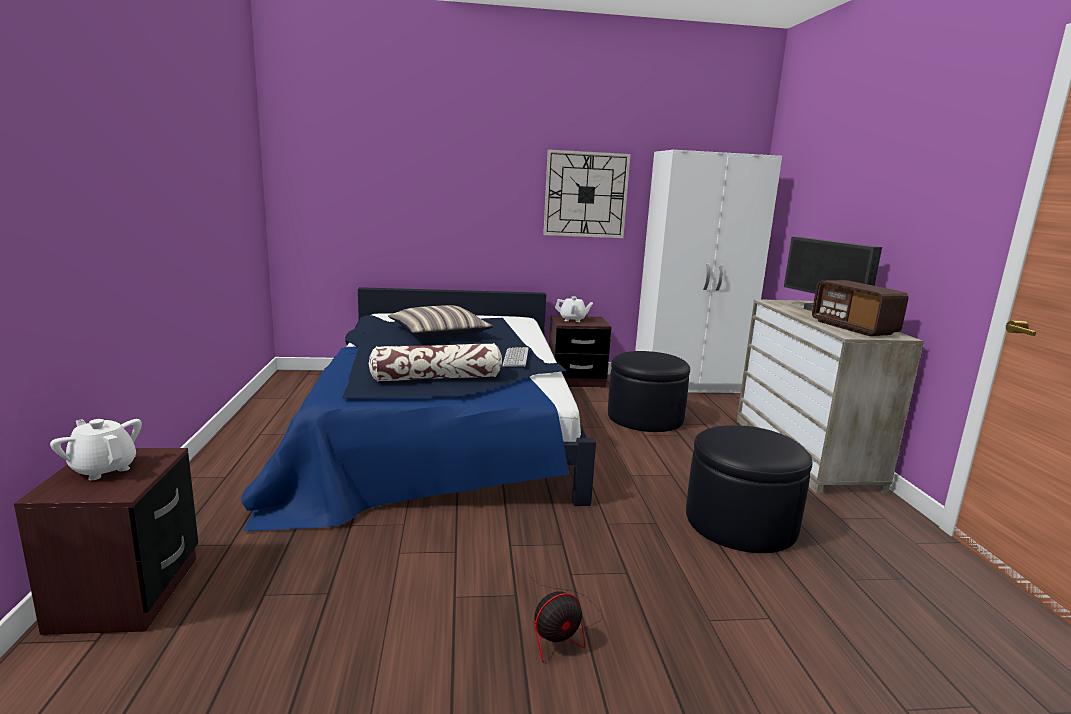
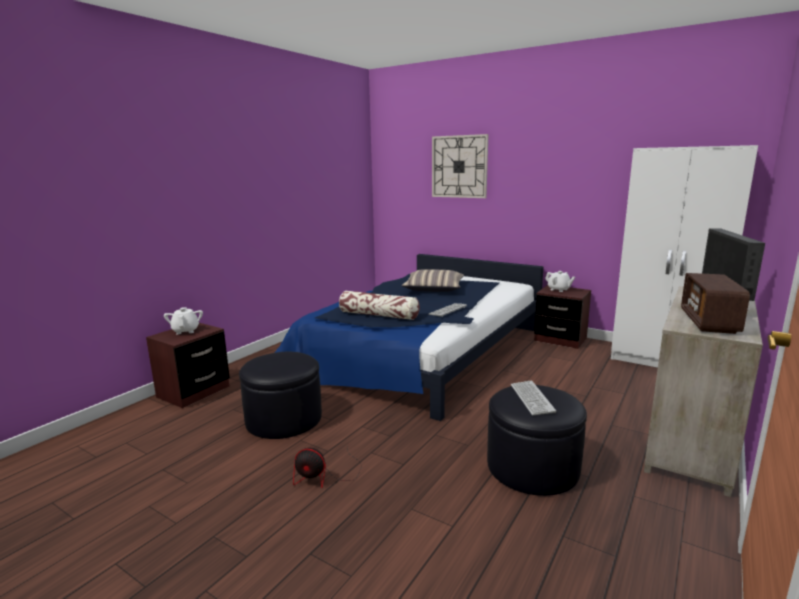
camera: 40 degrees right, 0 degrees up
(586, 194) = (578, 188): wall clock -> wall clock (459, 166)
(645, 417) = (576, 377): black ottoman -> black ottoman (284, 419)
(747, 440) = (532, 398): none -> keyboard

